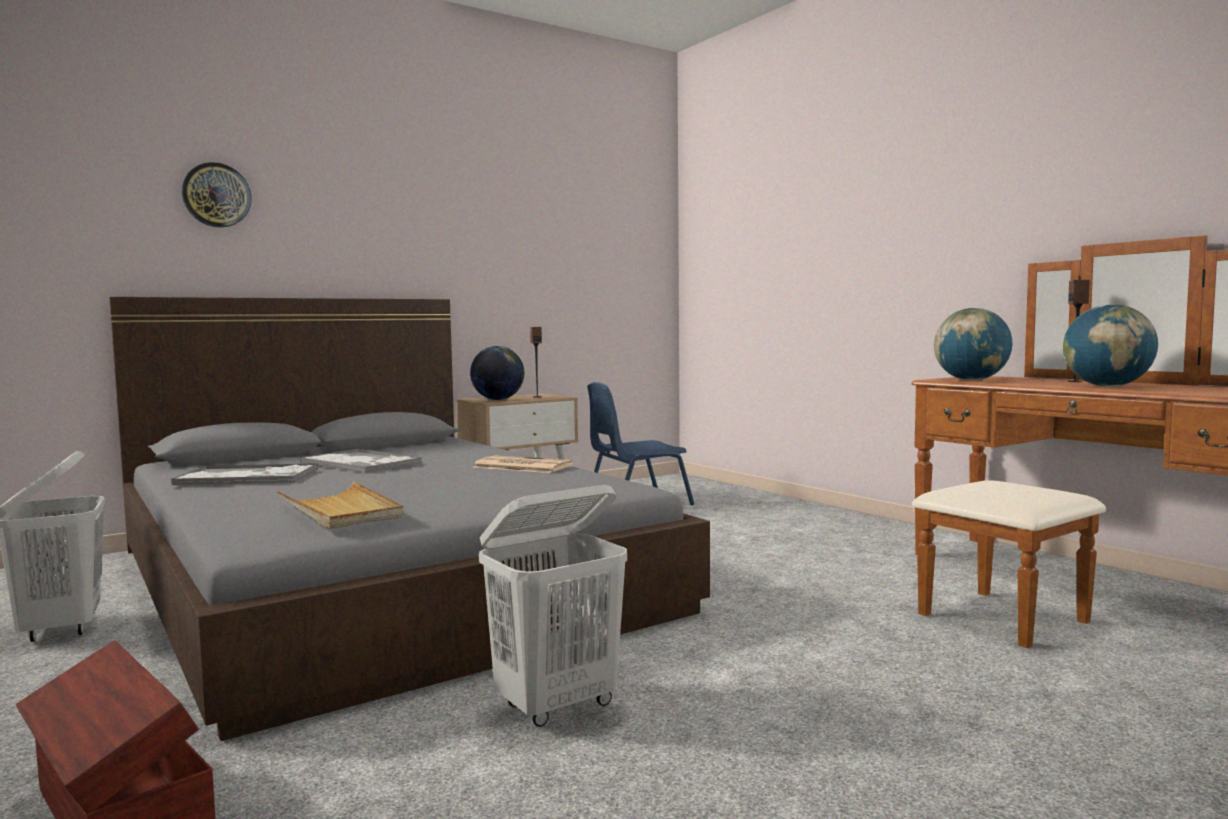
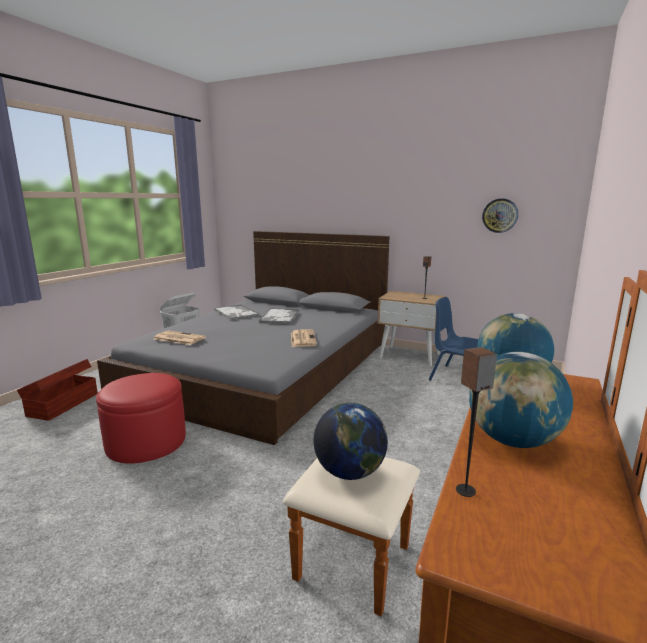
camera: 60 degrees right, 10 degrees up
(216, 195) = (291, 186): wall clock -> wall clock (500, 215)
(340, 511) = (178, 338): beige tray -> newspaper
(498, 400) = (397, 296): globe -> globe (350, 473)
(557, 706) = (146, 442): white laundry basket -> red ottoman
(1075, 381) = (568, 424): speaker -> speaker (465, 491)

